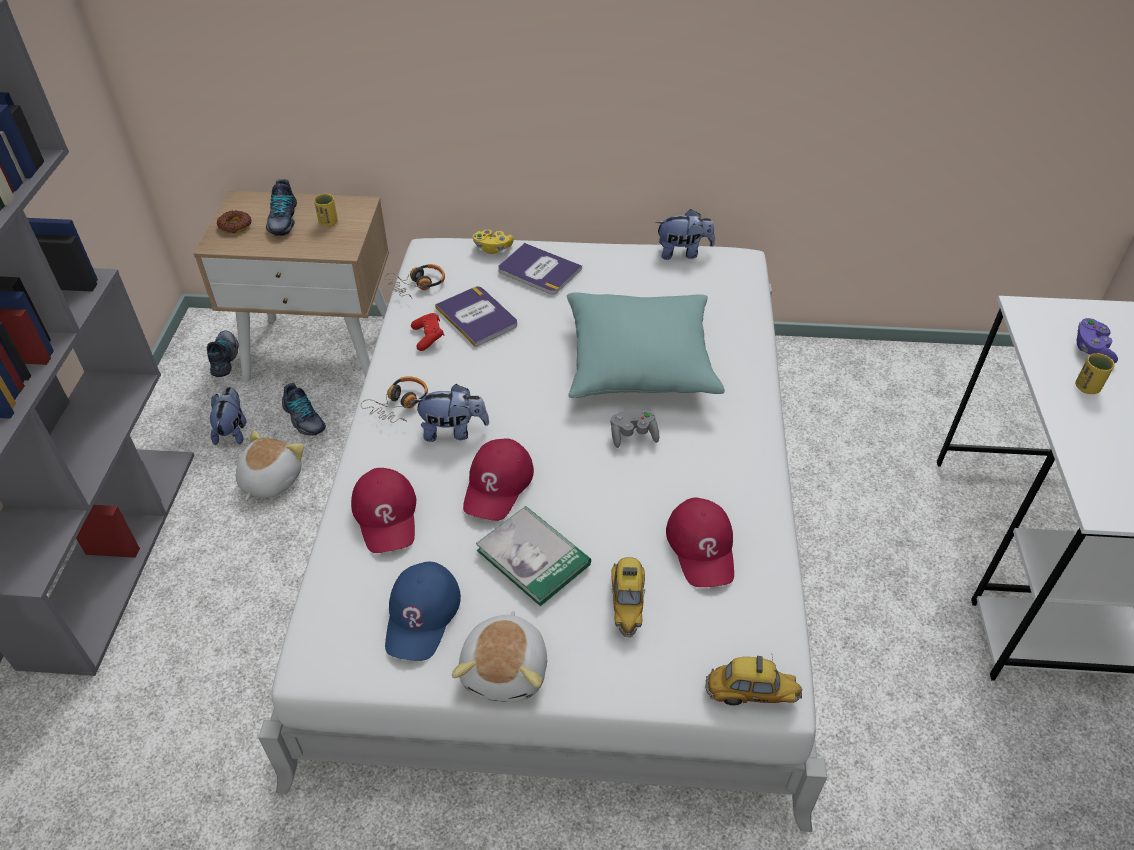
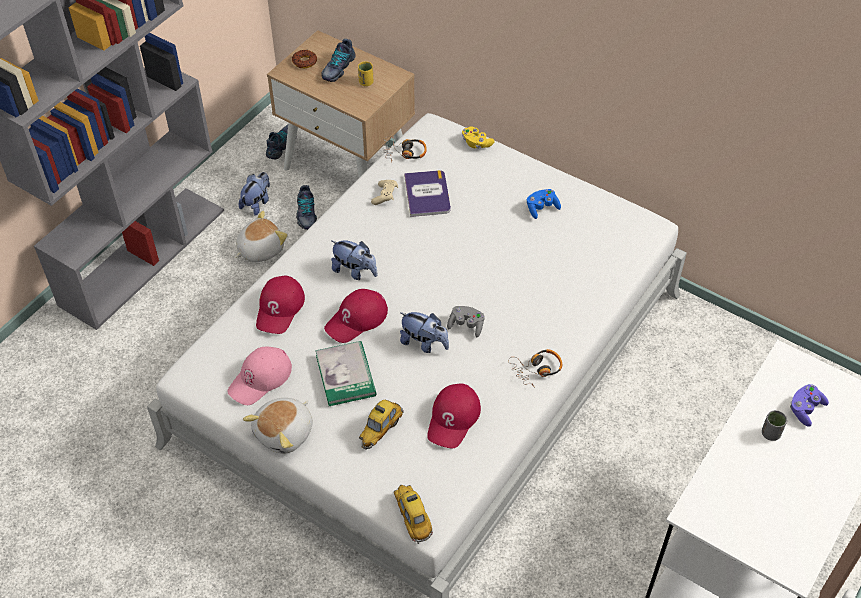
camera: 30 degrees right, 5 degrees up
(399, 404) = (334, 238): headphones -> headphones (537, 370)
(422, 615) = (260, 378): blue cap -> pink cap
(428, 337) = (385, 196): red game controller -> beige game controller
(539, 270) = (495, 174): book -> none
(617, 283) = (542, 208): none -> blue game controller
(640, 362) = (511, 275): turquoise pillow -> none
(683, 252) = (611, 203): plush toy -> plush toy (424, 343)
(751, 694) = (412, 517): toy car -> toy car turned 150 degrees counterclockwise
(1087, 387) = (770, 433): yellow cup -> grey cup

